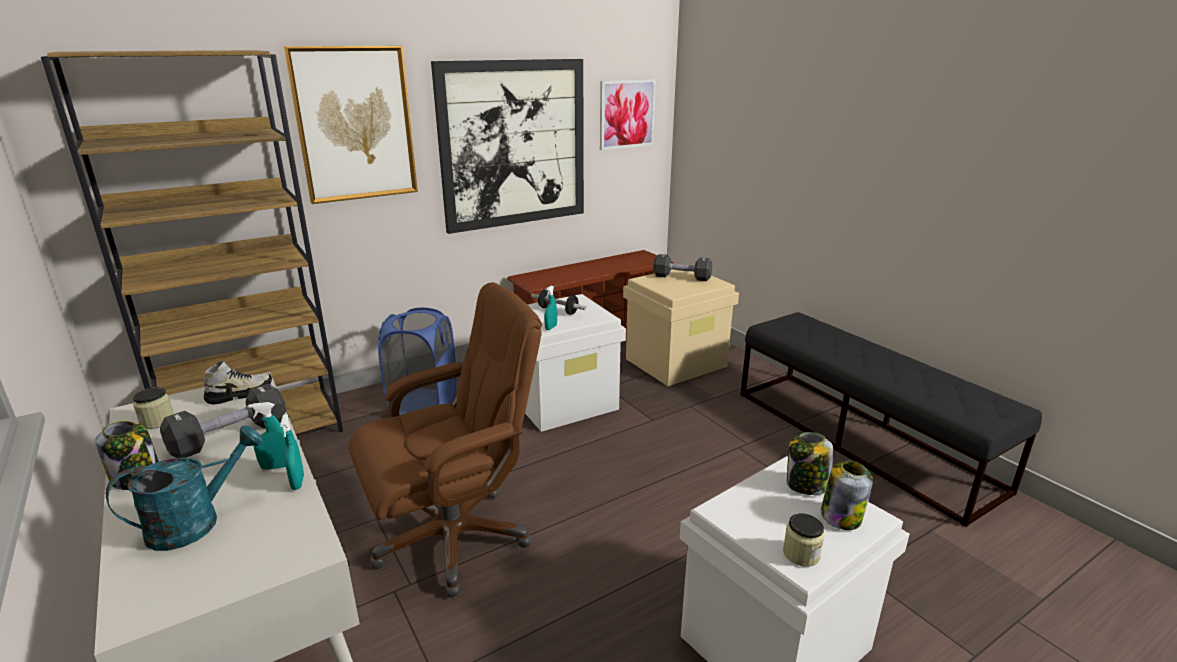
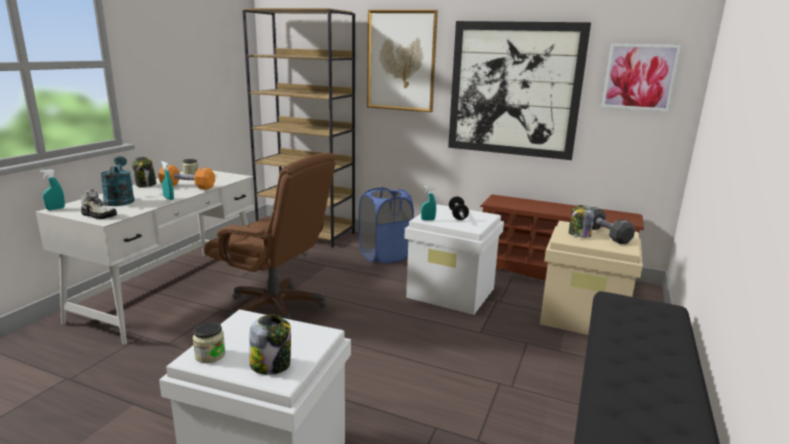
camera: 55 degrees right, 5 degrees down
(196, 522) = (120, 200): turquoise watering can -> turquoise watering can turned 120 degrees counterclockwise
(230, 437) = (188, 186): black dumbbell -> orange dumbbell
(240, 394) = (226, 178): shoe -> shoe (99, 215)
(298, 482) = (158, 204): turquoise spray bottle -> turquoise spray bottle (55, 209)
(806, 485) = (304, 344): jar -> jar (579, 235)

